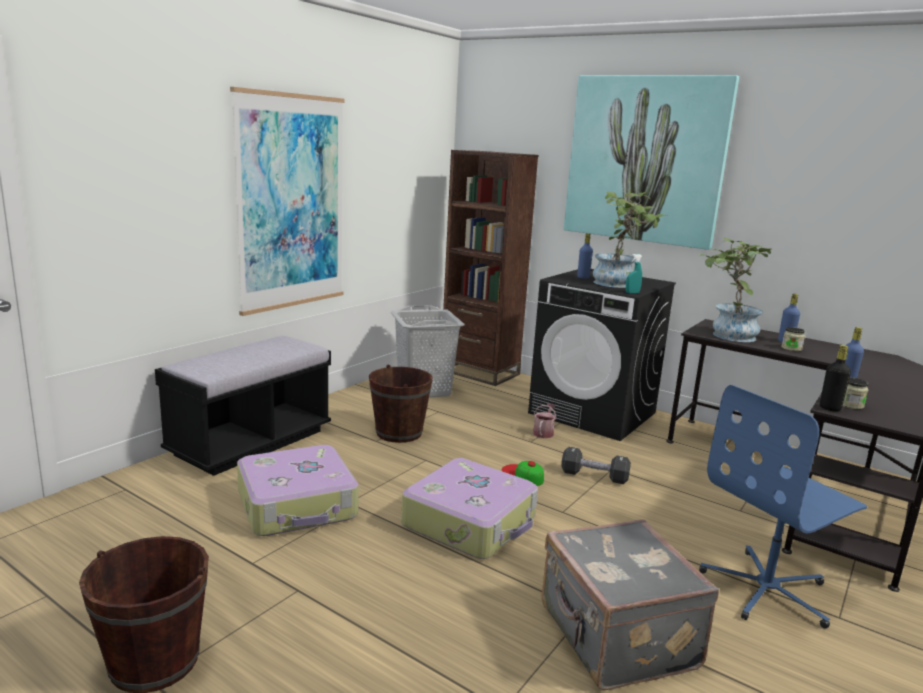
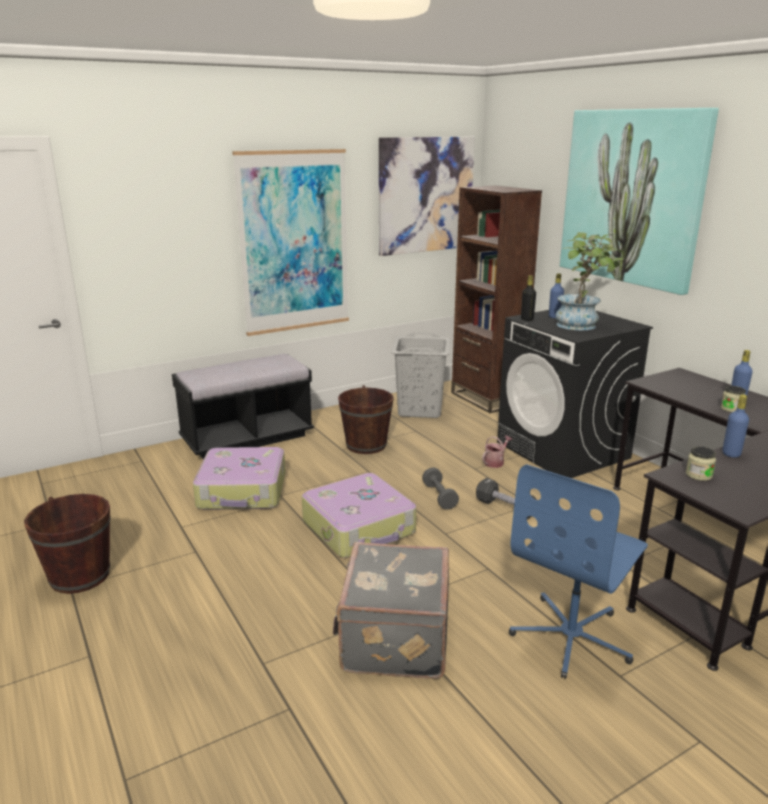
camera: 25 degrees right, 5 degrees up
(411, 158) = (425, 195): none -> picture
(522, 475) = (439, 496): cap -> grey dumbbell
(632, 293) = (578, 337): turquoise spray bottle -> none
(726, 335) = (675, 387): potted plant -> none
(767, 590) = (572, 637): blue office chair -> blue office chair turned 45 degrees counterclockwise
(830, 408) = (667, 475): black bottle -> black bottle (527, 319)

